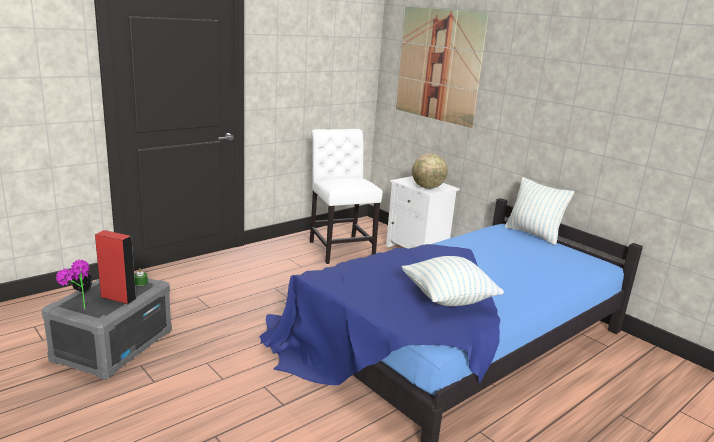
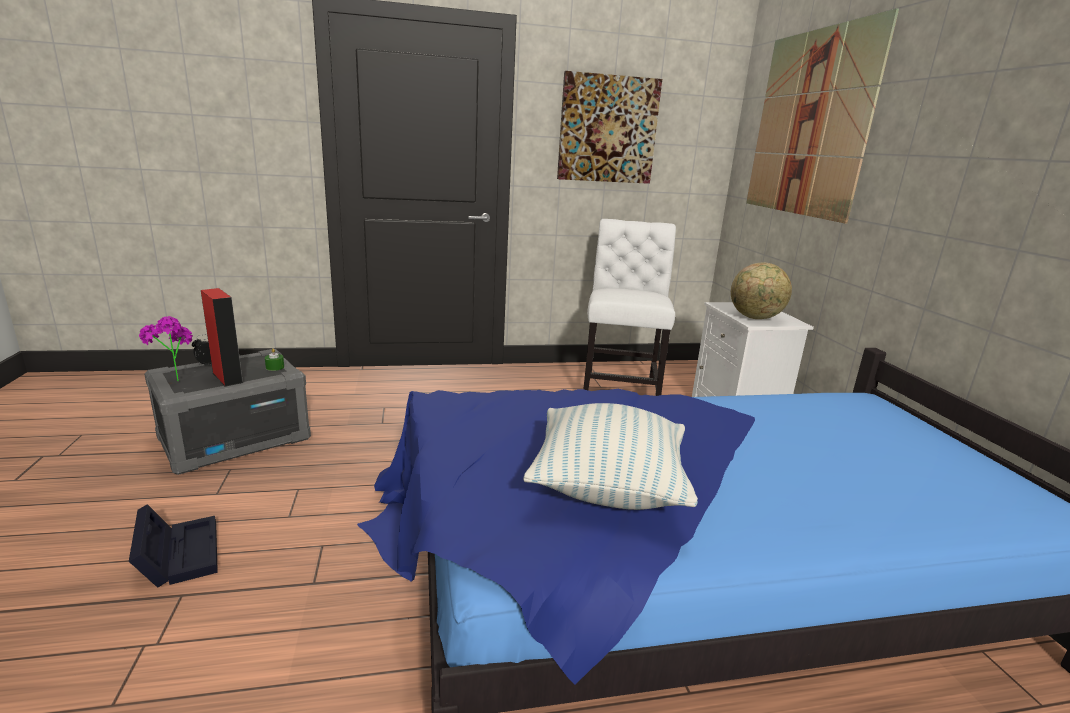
camera: 30 degrees right, 0 degrees up
(181, 419) = (178, 553): none -> black storage box
(305, 64) = (607, 129): none -> picture
(533, 234) = (919, 421): pillow -> none

